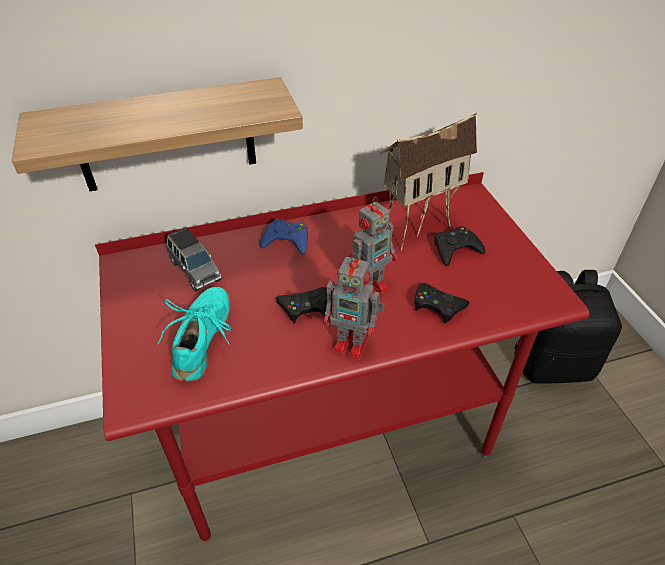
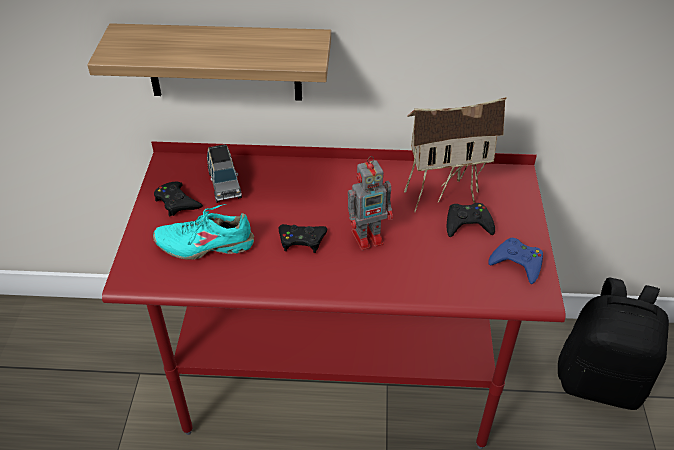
camera: 20 degrees right, 0 degrees up
(203, 339) = (205, 244): turquoise shoe -> turquoise shoe turned 120 degrees counterclockwise
(287, 241) = (315, 177): blue game controller -> blue game controller (517, 263)
(353, 344) = (326, 282): toy robot -> none
(438, 306) = (420, 270): black game controller -> black game controller (177, 202)

